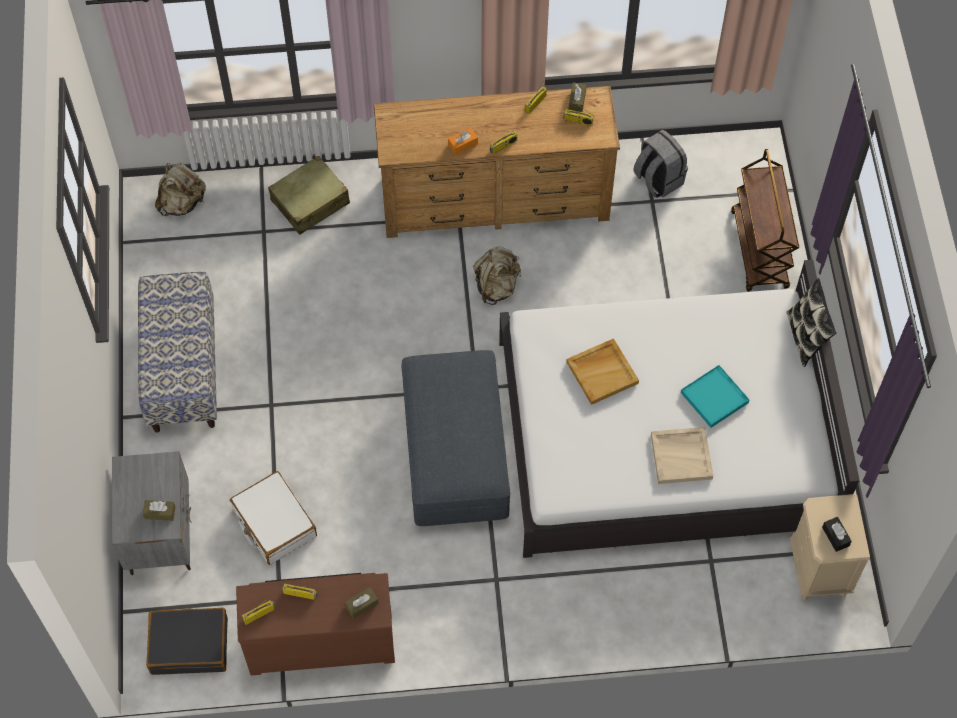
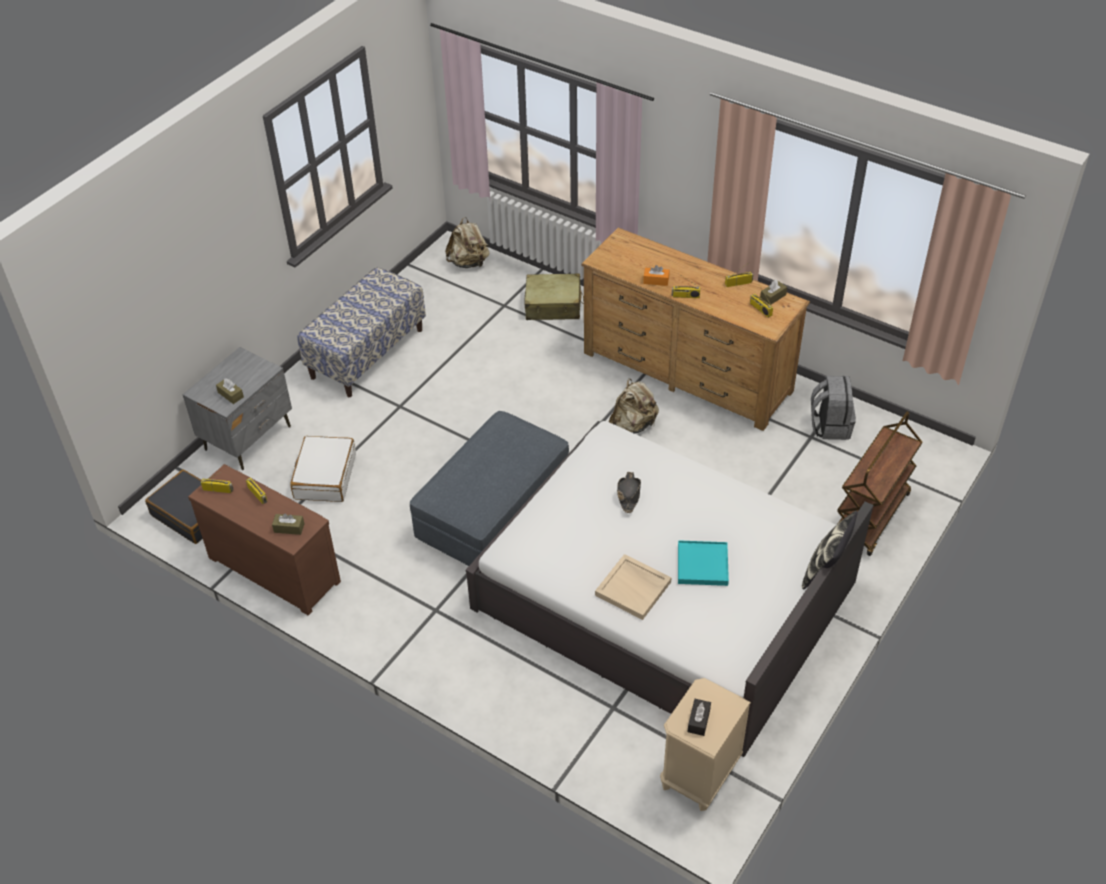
camera: 40 degrees right, 15 degrees down
(602, 372) = (628, 495): beige tray -> black hat

